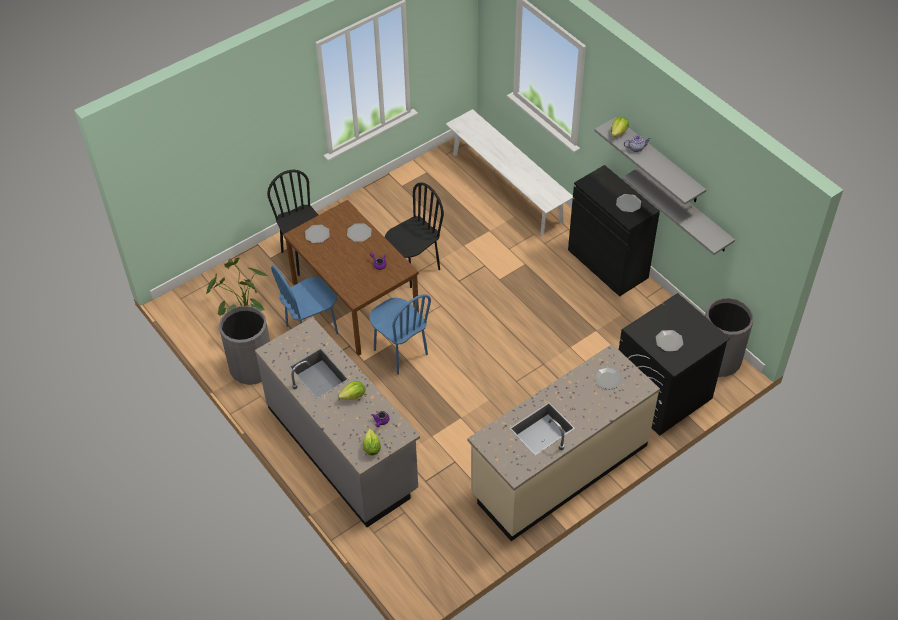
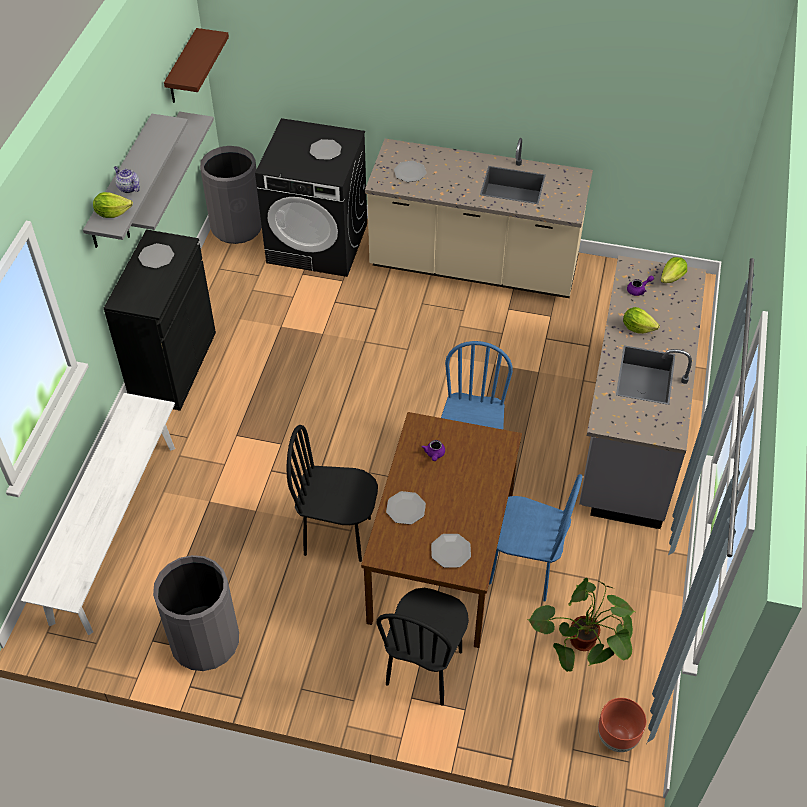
camera: 130 degrees left, 0 degrees up
(194, 302) = (617, 737): none -> brown planter
(252, 367) = (632, 588): grey trash can -> grey trash can (205, 641)
(754, 232) = (182, 68): none -> brown shelf

